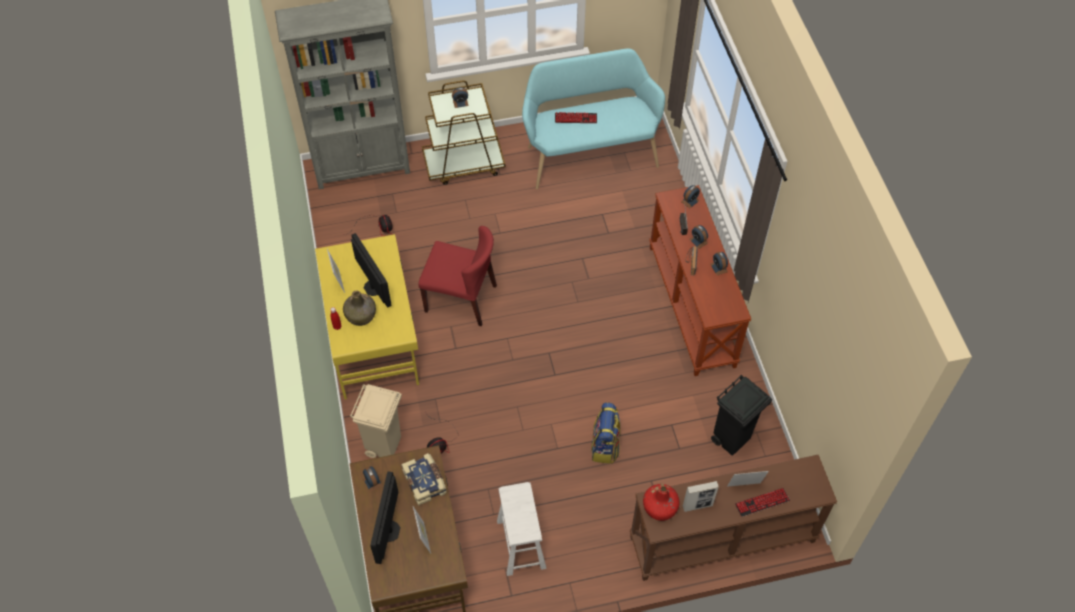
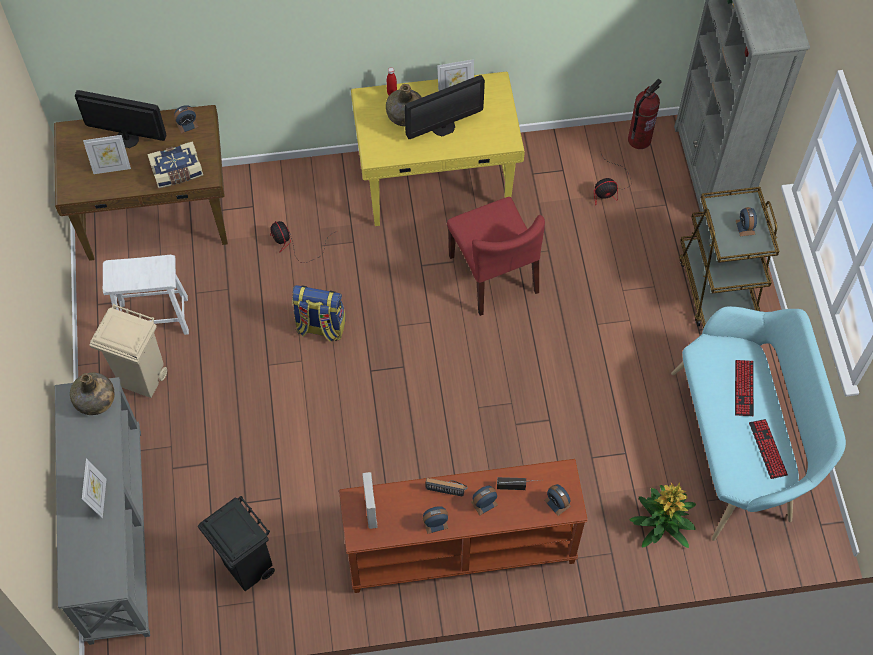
camera: 95 degrees right, 5 degrees up
(331, 210) = (639, 140): none -> fire extinguisher
(384, 445) = (300, 191): beige trash can -> beige trash can (144, 380)
(461, 298) = (494, 275): red chair -> red chair turned 45 degrees counterclockwise
(605, 446) = (262, 417): backpack -> backpack (320, 327)
(651, 193) = (662, 523): none -> potted plant
(660, 507) = (95, 401): red bottle -> green bottle
(697, 506) = (88, 441): picture frame -> picture frame (371, 511)
(722, 540) = (114, 533): brown console table -> grey console table
(762, 502) = (76, 516): keyboard -> keyboard (767, 449)

